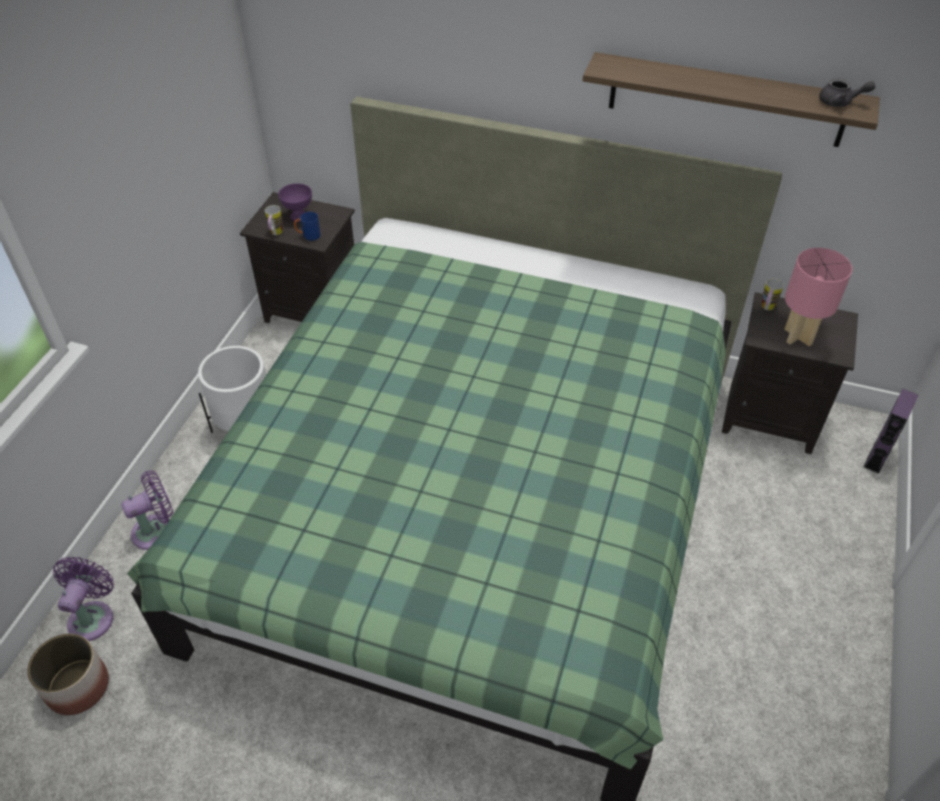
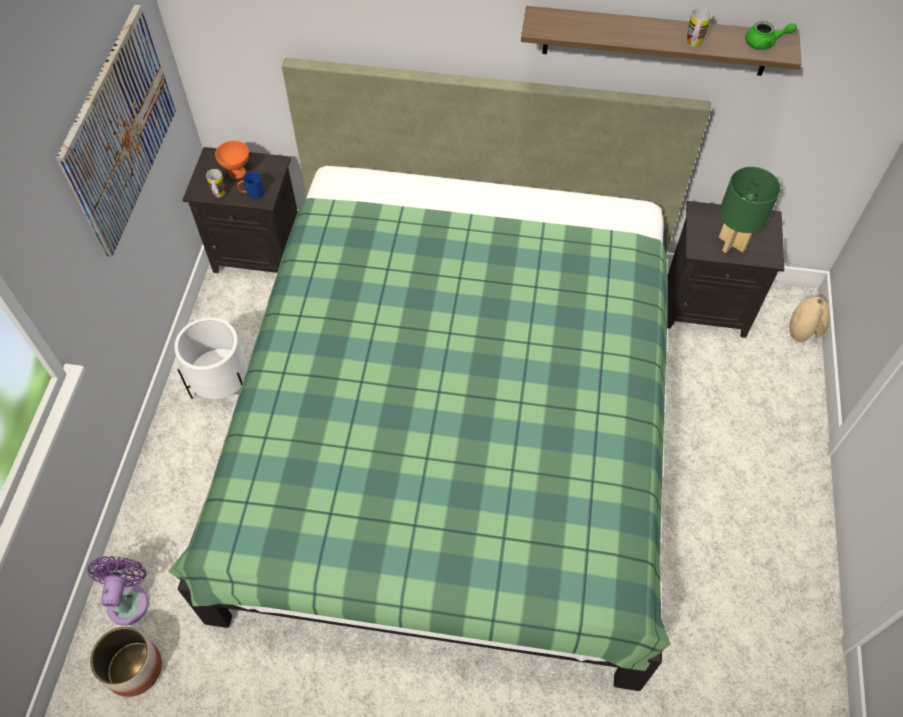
camera: 10 degrees left, 10 degrees up
(157, 530) = (165, 506): purple fan -> none
(177, 134) = (119, 131): none -> picture
(298, 217) = (236, 173): purple bowl -> orange bowl
(766, 308) = (699, 217): mug -> mug (693, 45)
(798, 337) = (732, 243): pink table lamp -> green table lamp
(840, 102) = (764, 43): grey teapot -> green teapot
(876, 457) = (803, 332): purple speaker -> beige vase

